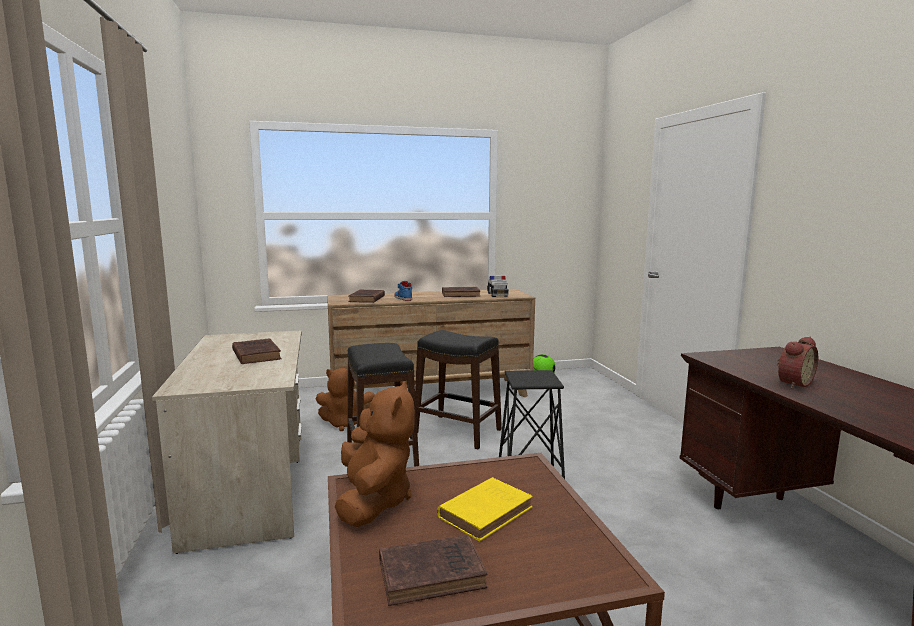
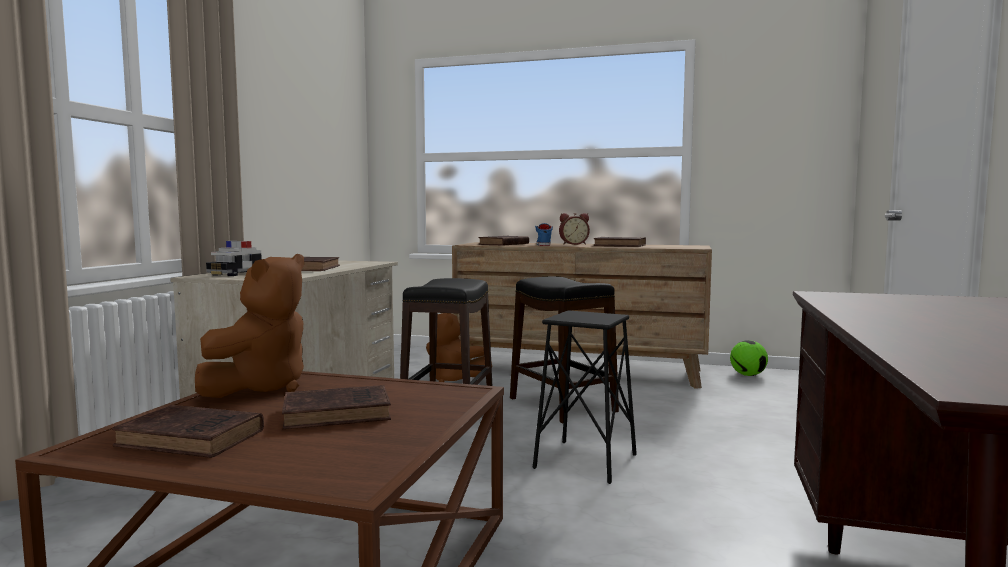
camera: 30 degrees right, 5 degrees down
(487, 511) = (340, 413): yellow book -> brown book
(497, 294) = (666, 246): toy car -> toy car (237, 274)
(792, 383) = (900, 319): alarm clock -> alarm clock (573, 244)

